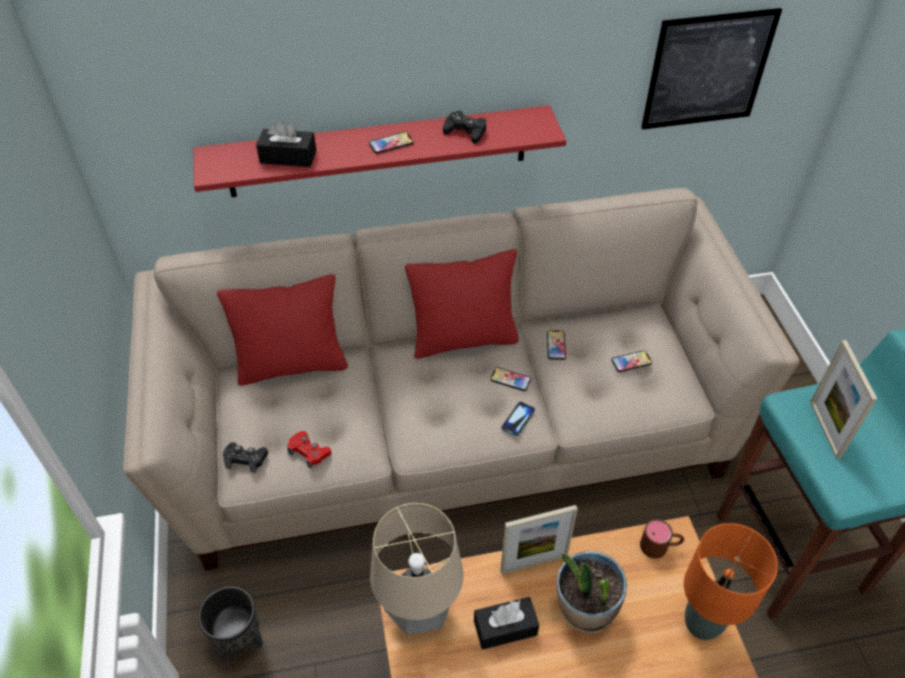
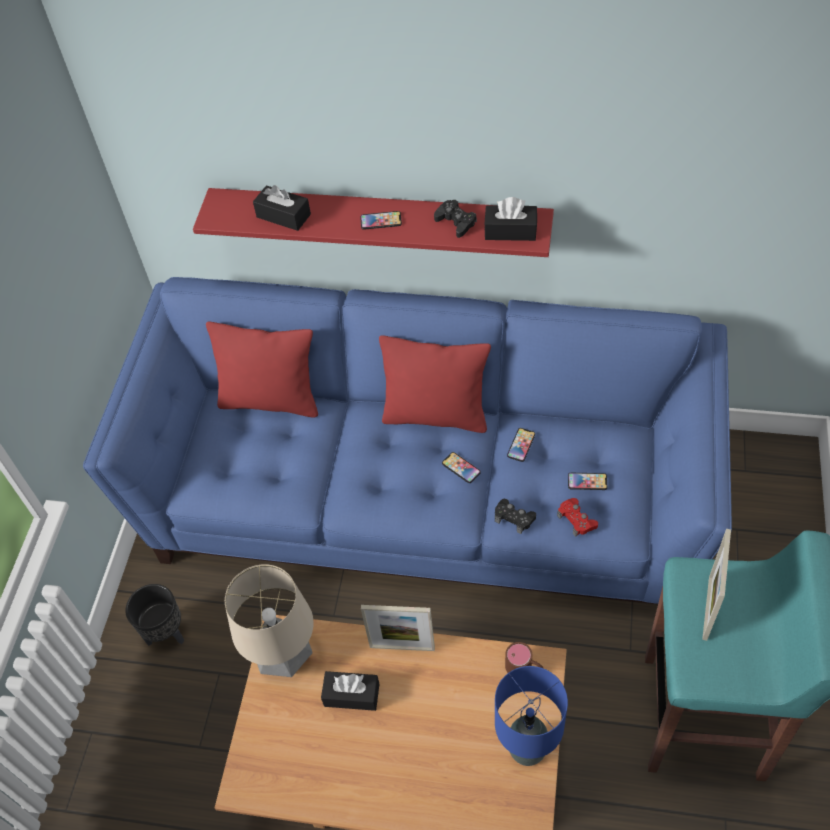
camera: 25 degrees right, 5 degrees up
(246, 459) = (198, 478): black game controller -> black game controller (514, 518)
(309, 452) = (253, 487): red game controller -> red game controller (576, 520)
(453, 429) = (425, 495): beige sofa -> blue sofa
(518, 419) = (450, 509): phone -> none
(521, 129) = (510, 231): none -> black tissue box
(585, 609) = (428, 702): potted plant -> none
(702, 624) = (527, 750): orange table lamp -> blue table lamp
(707, 70) = (730, 204): picture -> none

